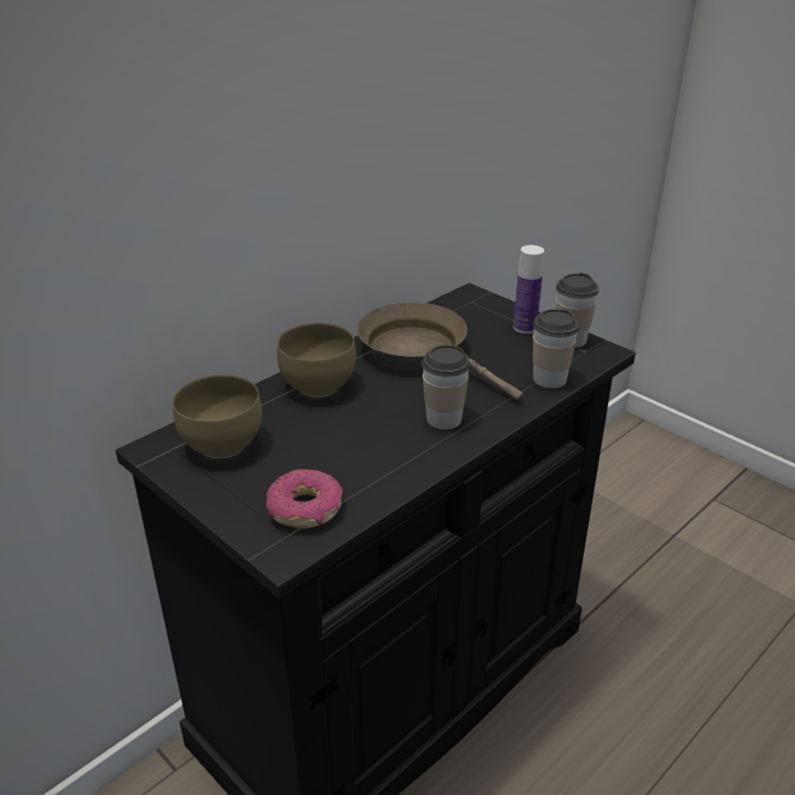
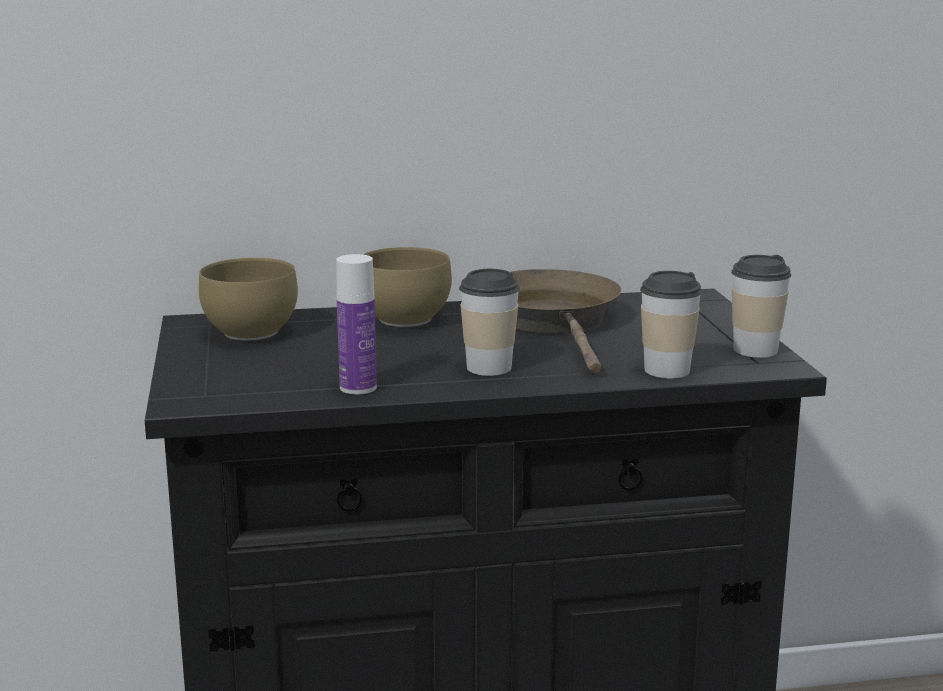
camera: 35 degrees right, 15 degrees down
(305, 509) = (248, 385): donut -> none
(525, 328) = (714, 331): bottle -> bottle (358, 388)

